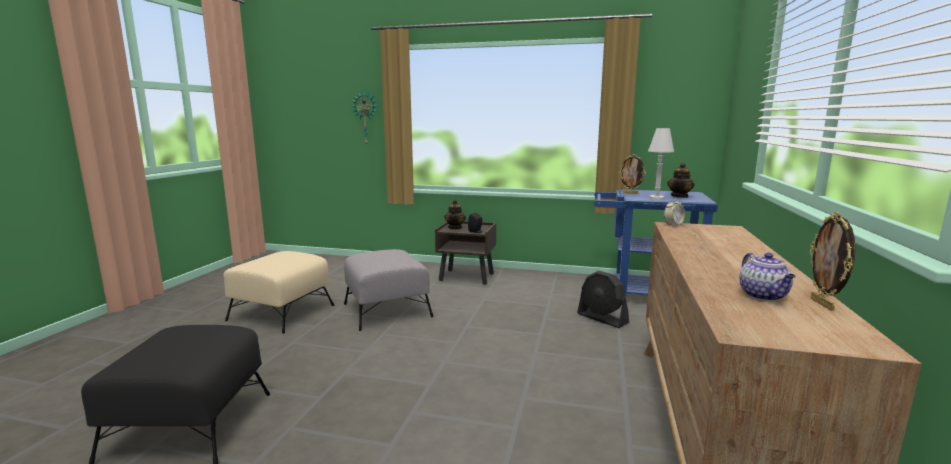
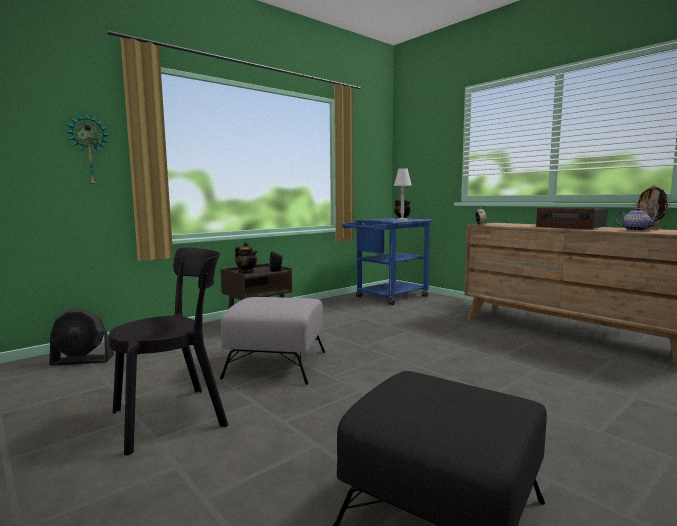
camera: 55 degrees left, 5 degrees down
(281, 313) = (175, 416): beige ottoman -> black chair
(602, 318) = (407, 313): black fan -> black fan (83, 360)
(630, 193) = (377, 219): picture frame -> none
(730, 260) = (570, 227): none -> radio

